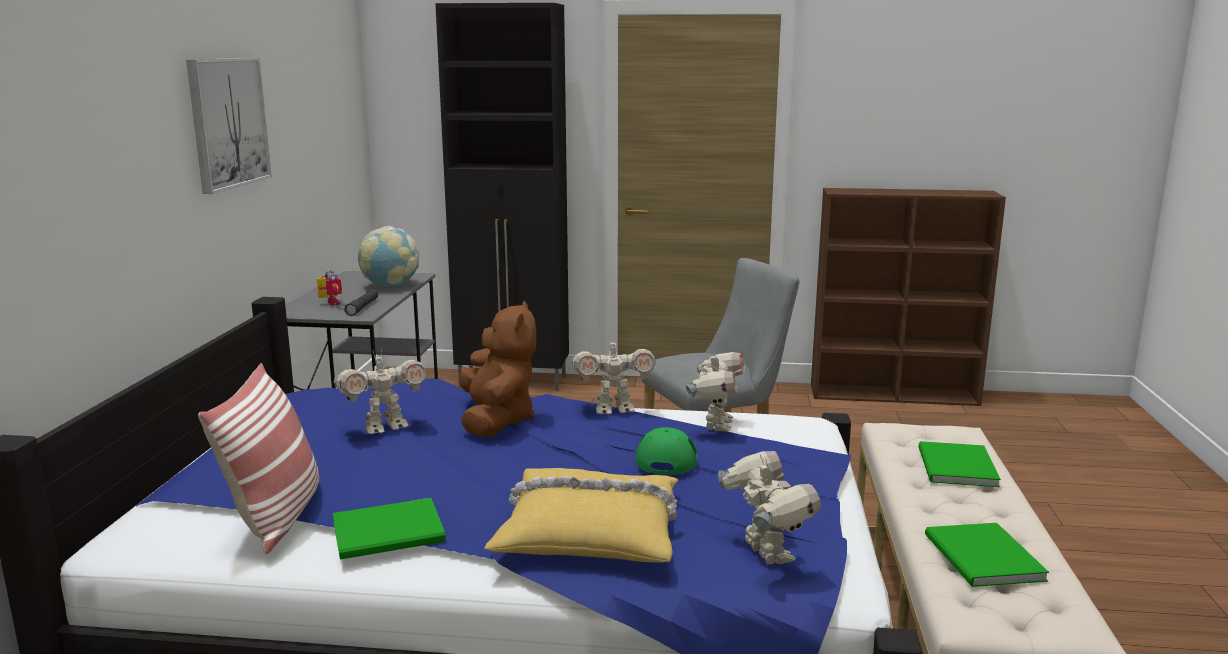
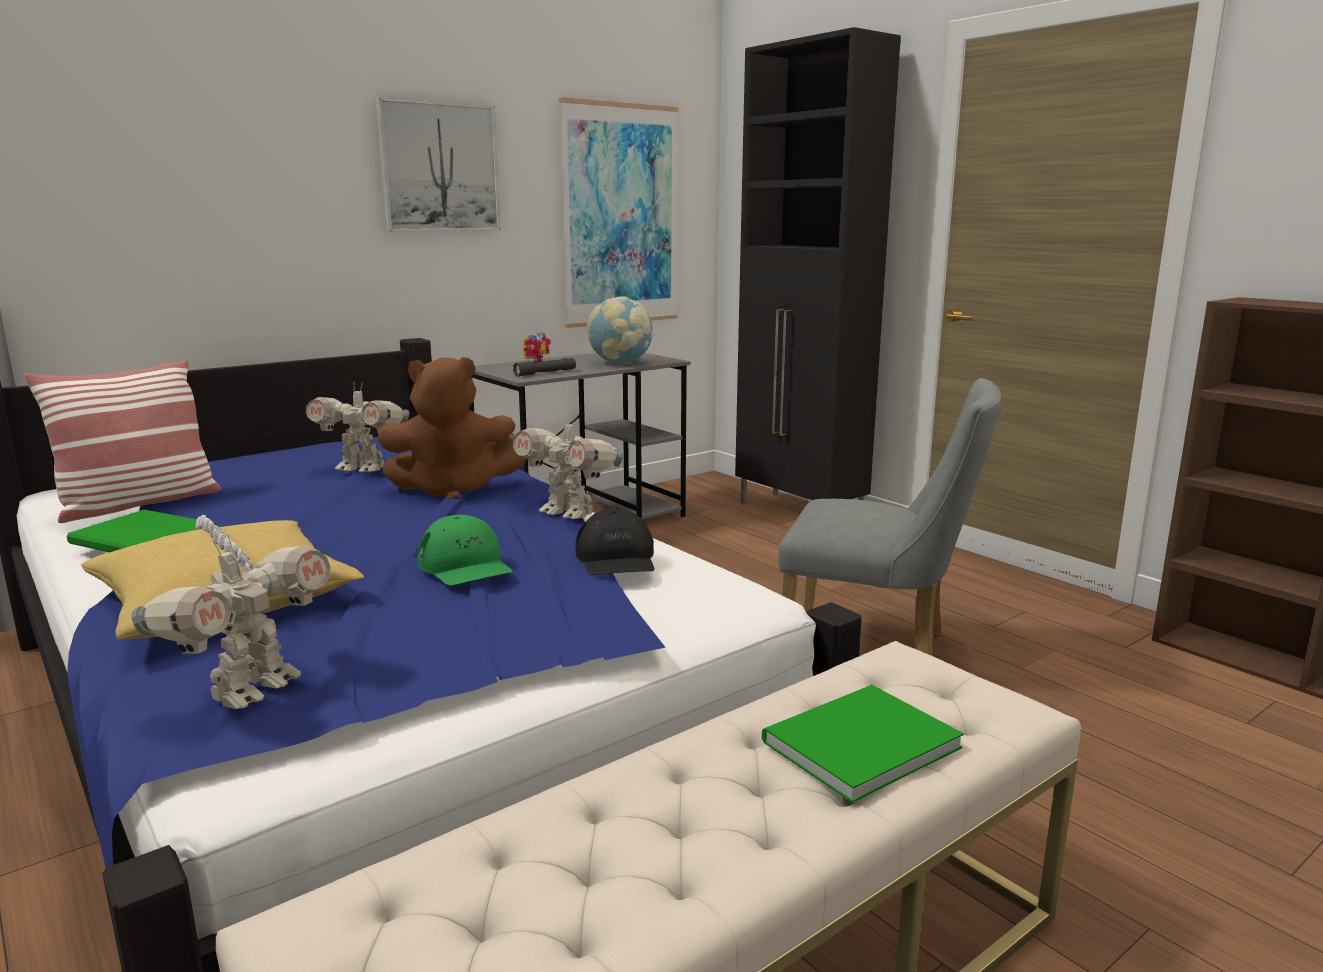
camera: 45 degrees right, 0 degrees up
(325, 148) = (620, 216): none -> picture
(496, 421) = (454, 491): brown plush toy -> brown plush toy turned 45 degrees clockwise
(667, 457) = (465, 566): green cap -> green cap turned 90 degrees clockwise
(715, 425) = (616, 559): toy robot -> black cap
(982, 559) = (540, 871): green book -> none

